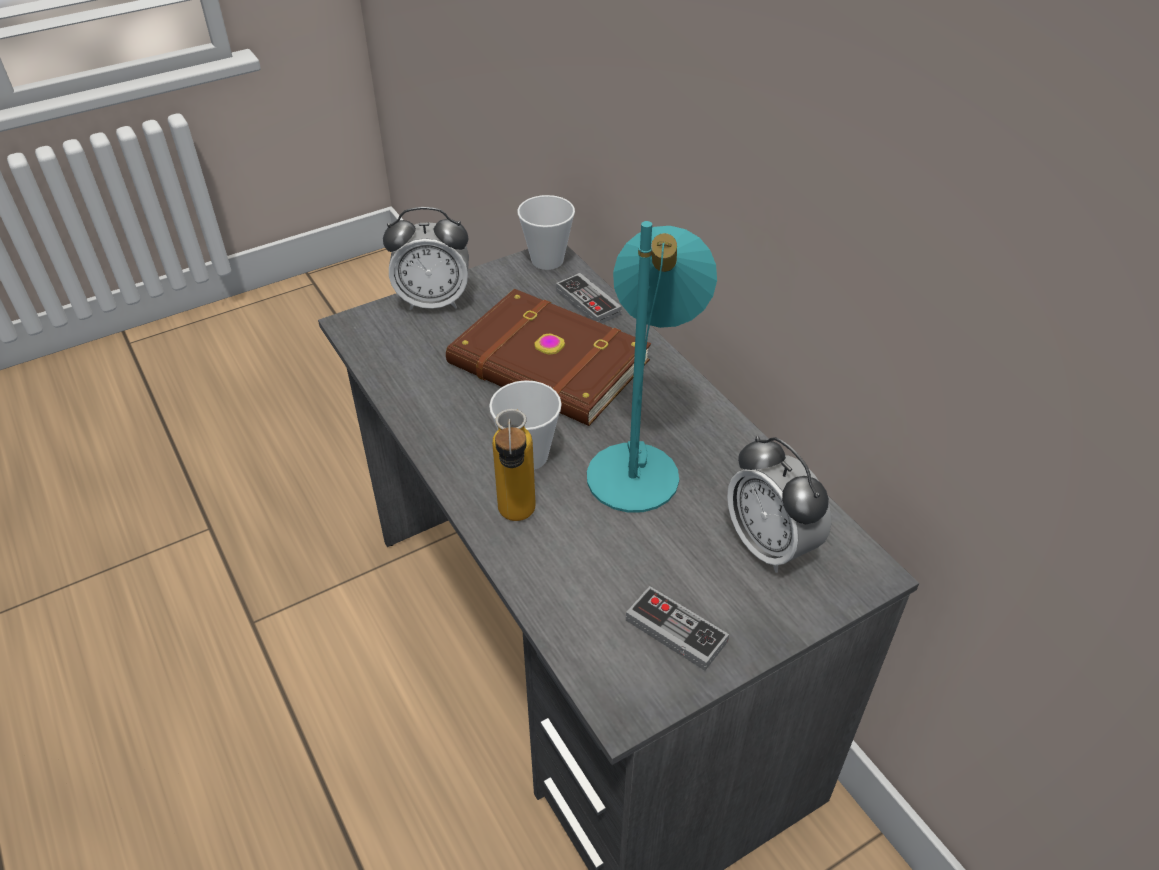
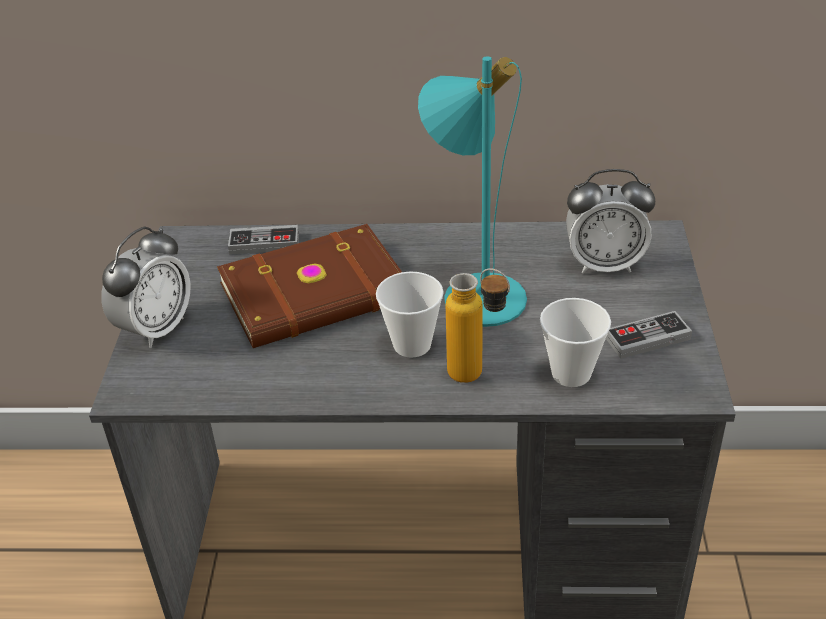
camera: 55 degrees left, 5 degrees down
(547, 260) = (182, 243): cup -> cup (571, 373)

